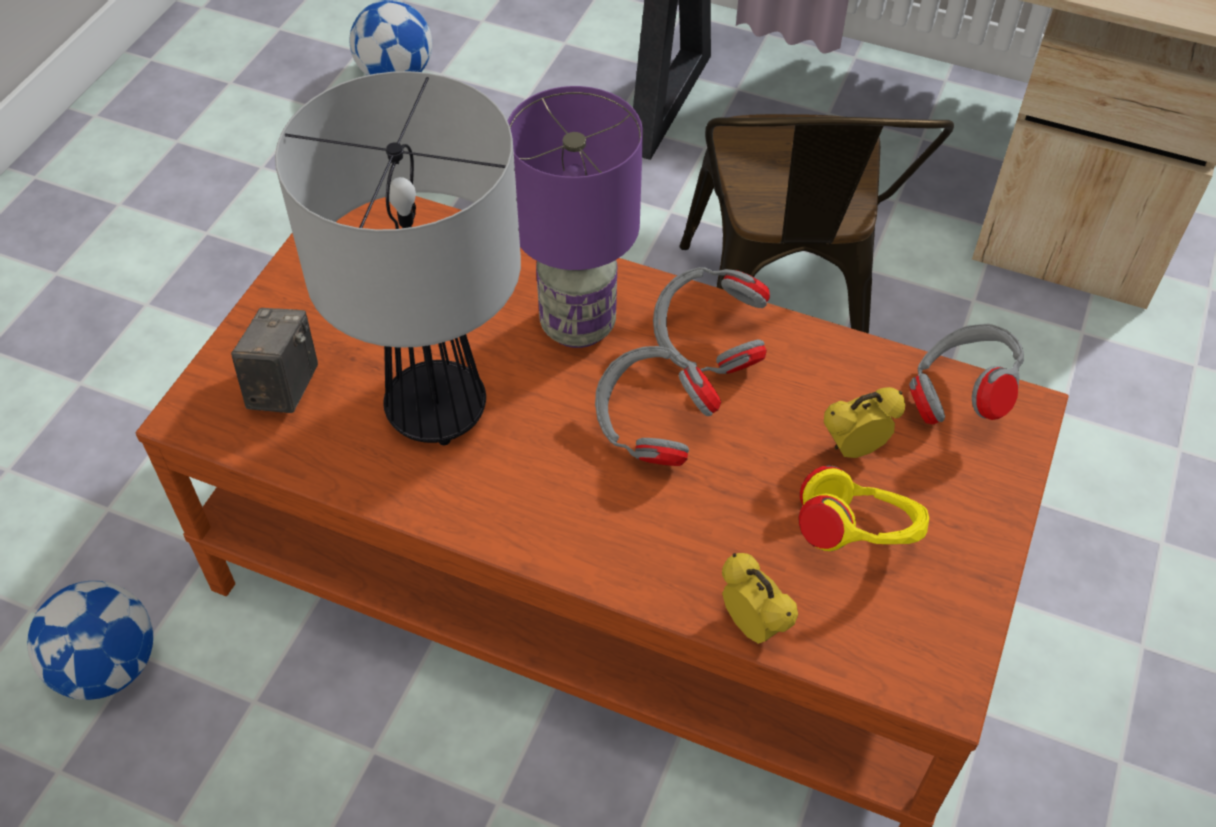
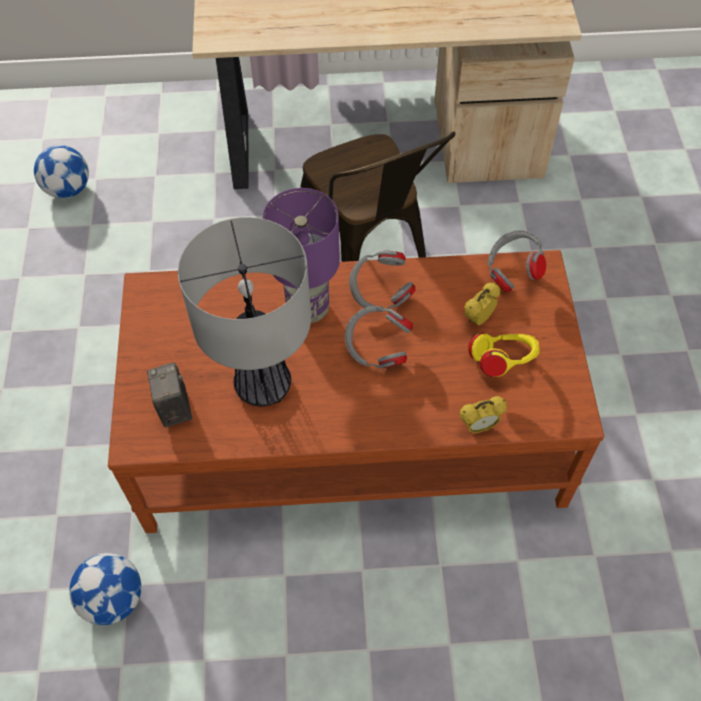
camera: 25 degrees left, 5 degrees up
(753, 625) = (479, 426): alarm clock -> alarm clock turned 135 degrees clockwise

